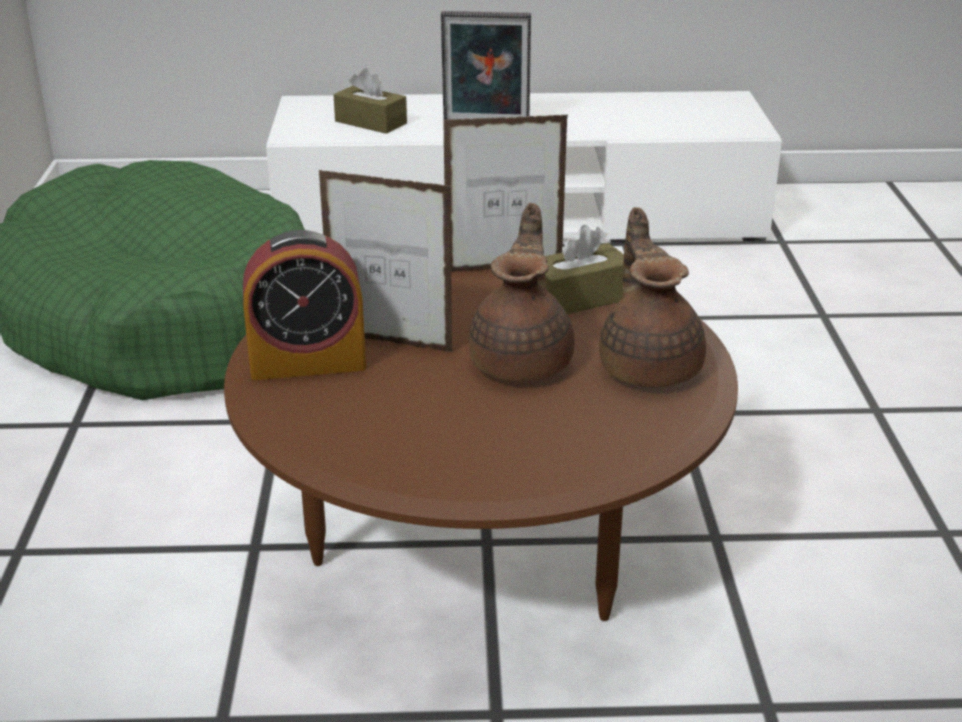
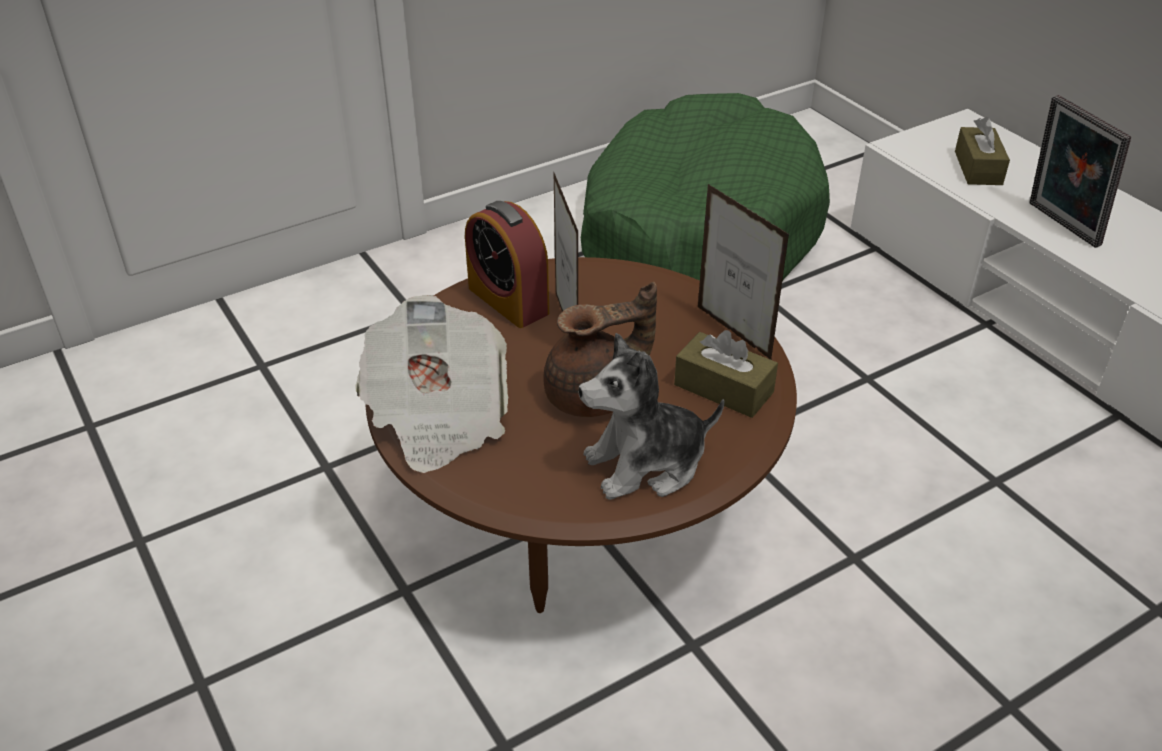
camera: 60 degrees right, 10 degrees up
(460, 460) = (437, 415): none -> newspaper
(649, 366) = (646, 464): brown teapot -> plush toy

